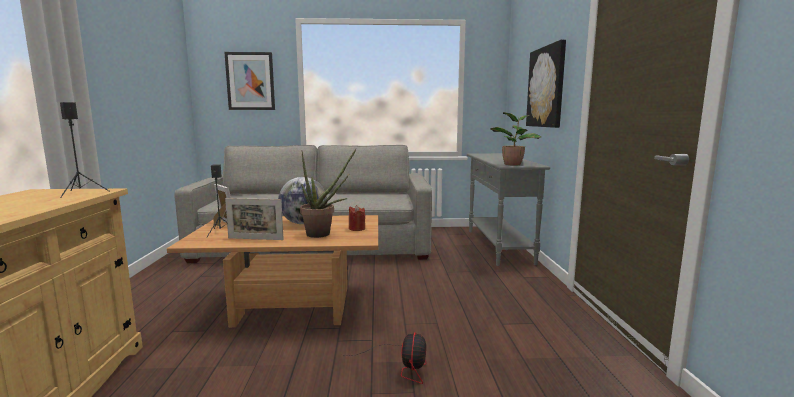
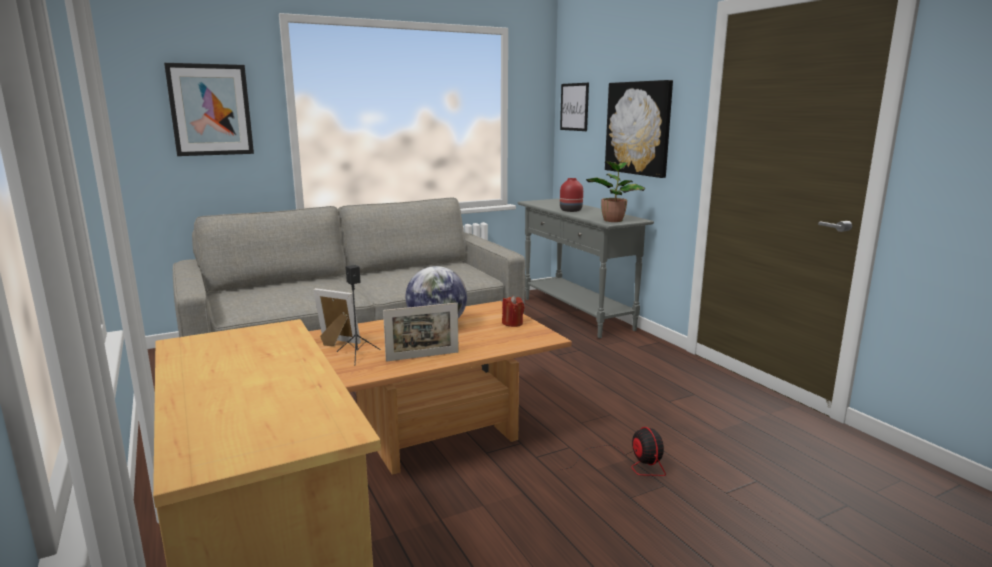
camera: 25 degrees left, 5 degrees up
(81, 193) = (269, 336): black speaker -> none
(323, 234) = (490, 337): potted plant -> none
(494, 158) = (571, 210): none -> red vase
(515, 78) = (574, 107): none -> picture

